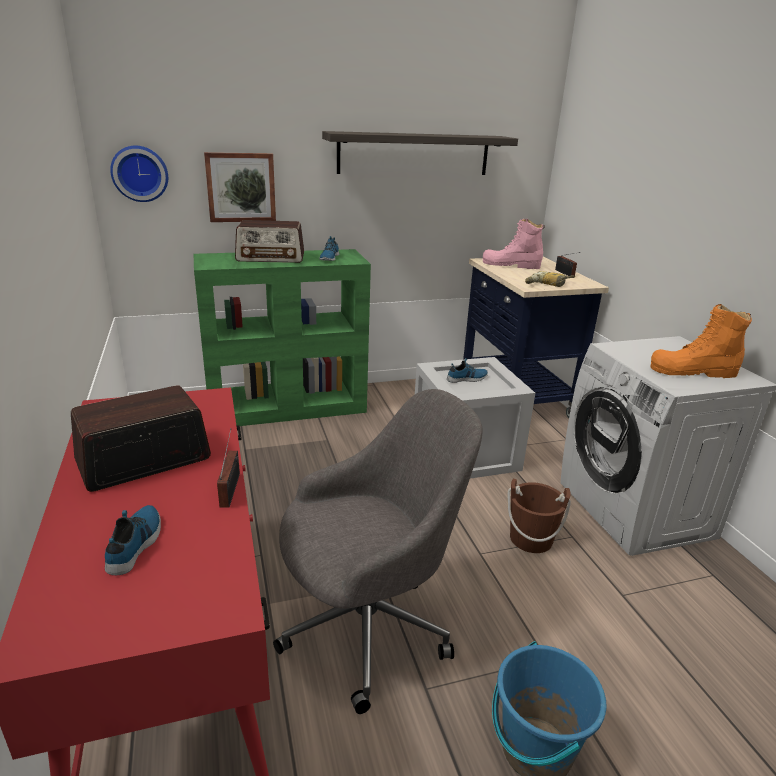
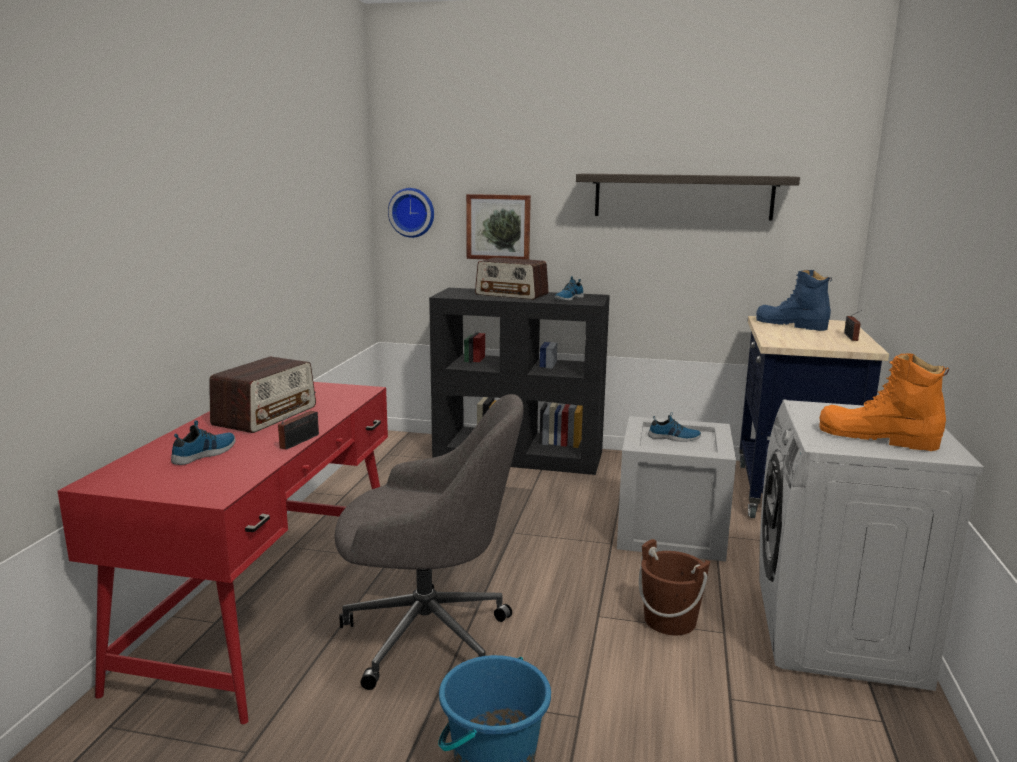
camera: 30 degrees right, 10 degrees down
(143, 460) = (266, 415): radio -> radio turned 120 degrees clockwise
(287, 406) = (518, 455): green bookcase -> black bookcase
(511, 265) = (790, 325): pink boot -> blue boot
(548, 284) = (805, 343): power drill -> none

